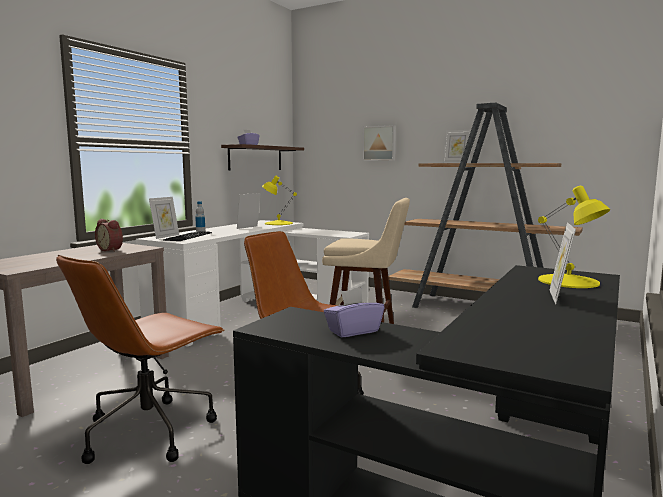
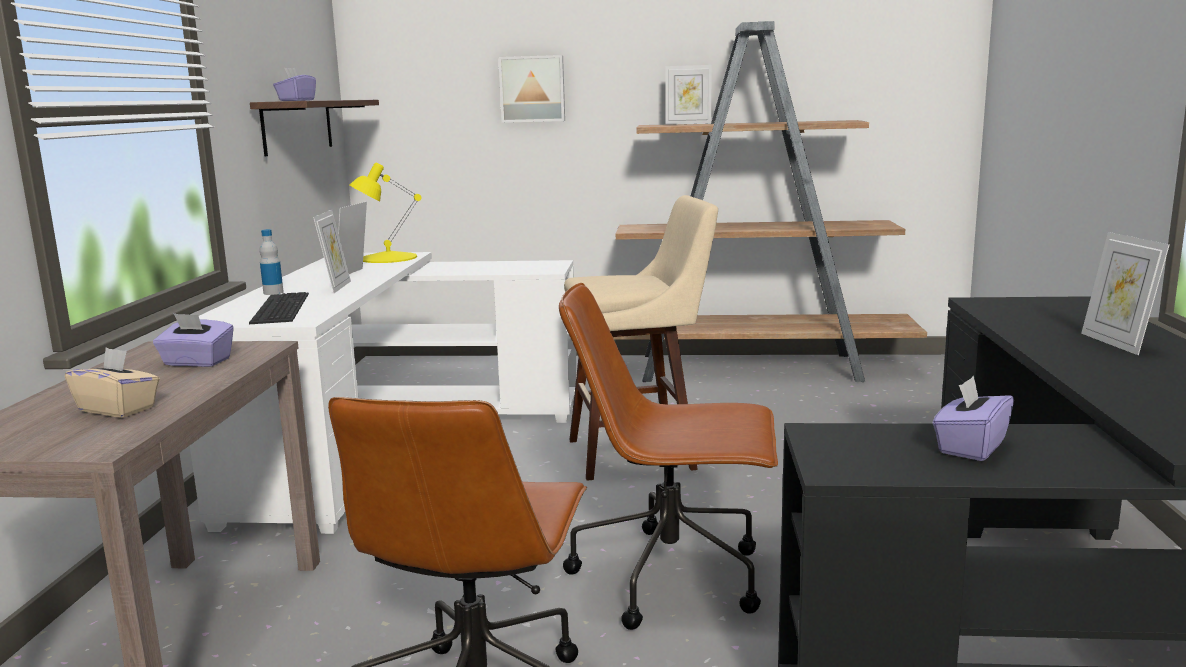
camera: 25 degrees left, 5 degrees up
(49, 260) = (118, 409): none -> beige tissue box
(111, 250) = (197, 362): alarm clock -> purple tissue box
(165, 236) = (230, 314): picture frame -> picture frame (336, 287)
(569, 281) = (1070, 316): yellow table lamp -> none

